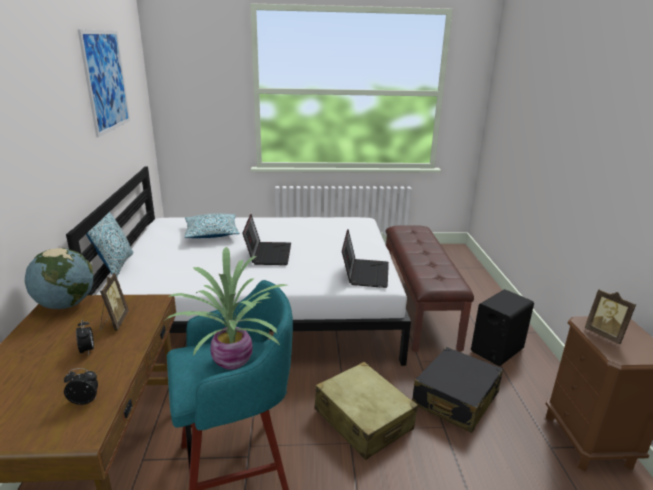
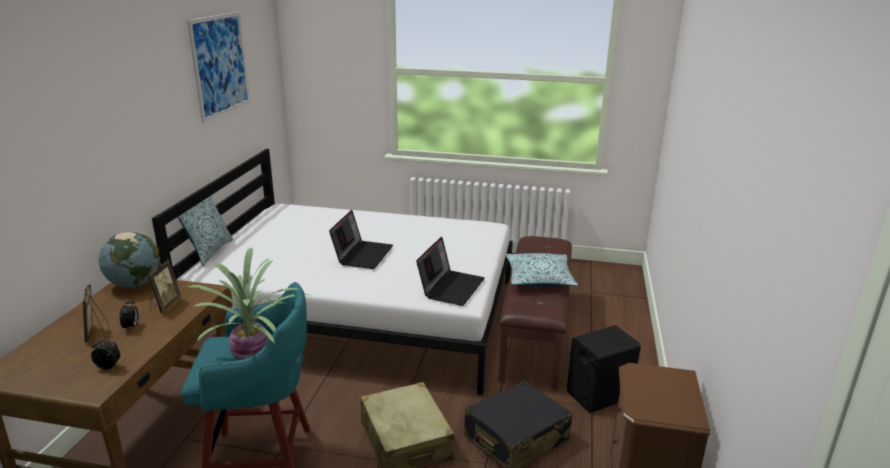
camera: 15 degrees right, 0 degrees up
(211, 233) = (318, 226): pillow -> pillow (539, 278)
(605, 335) = (646, 386): picture frame -> picture frame (97, 333)

